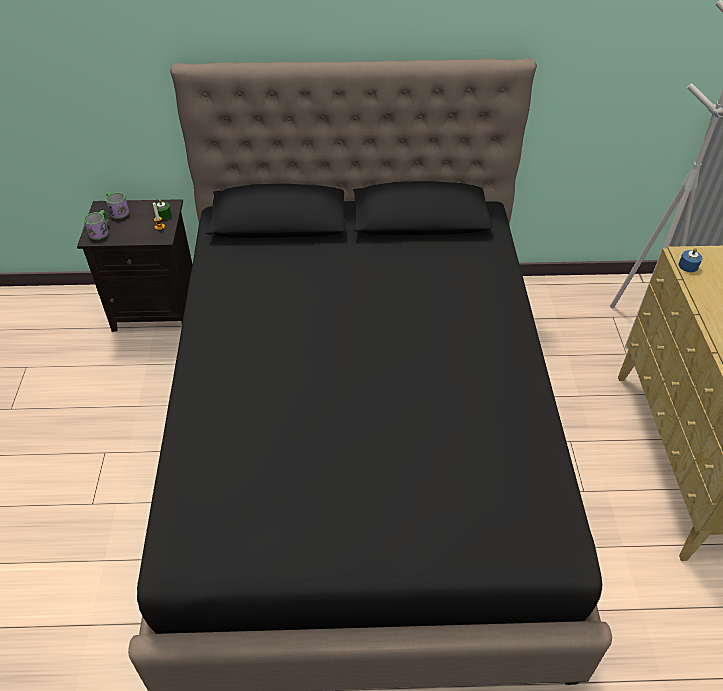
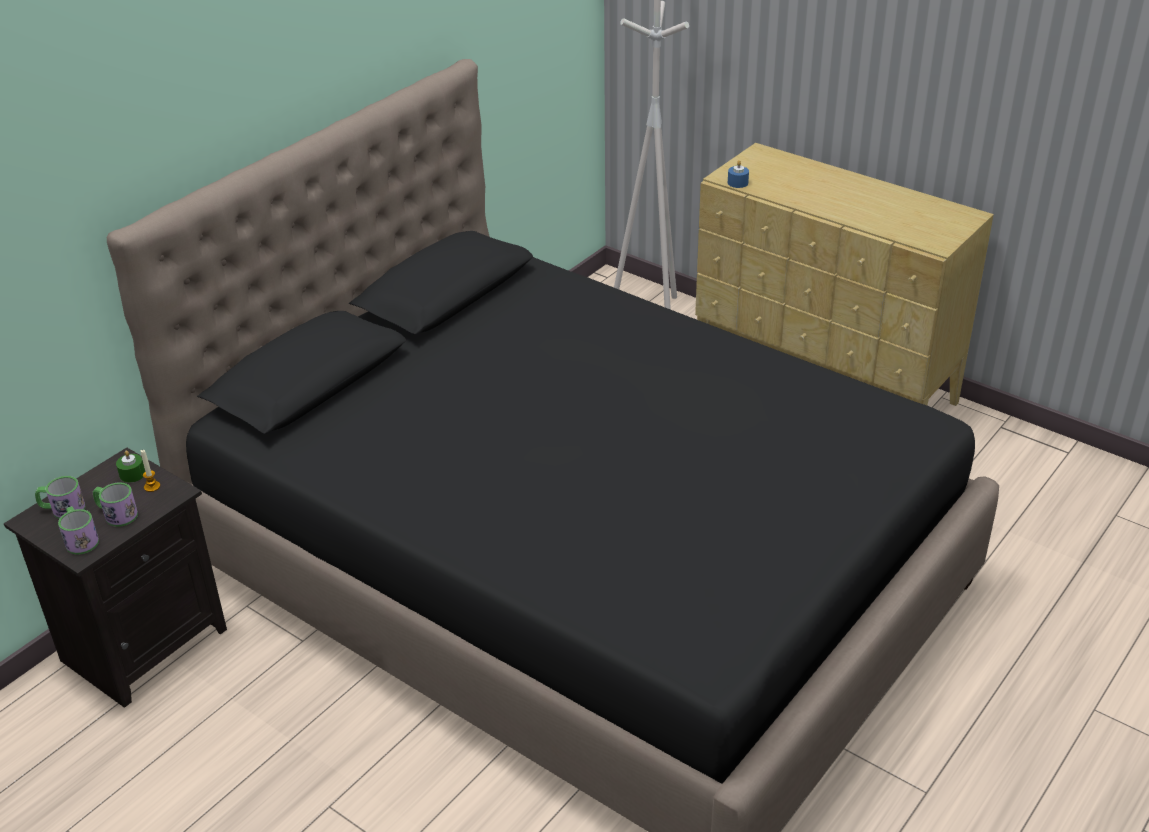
camera: 50 degrees left, 10 degrees down
(129, 229) = (116, 514): none -> mug

